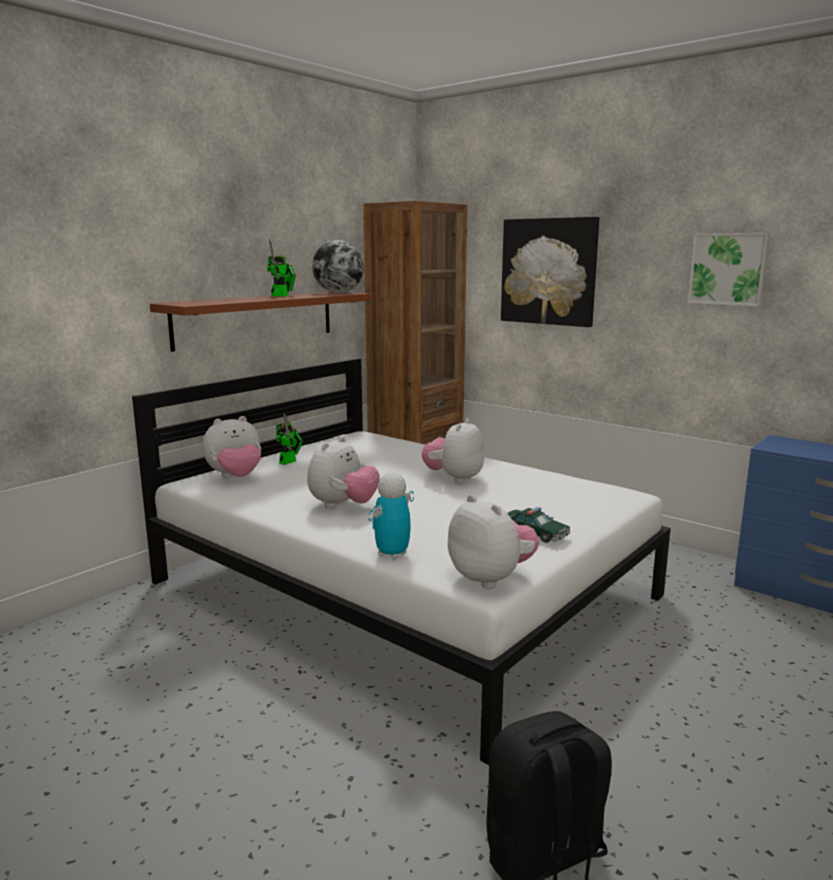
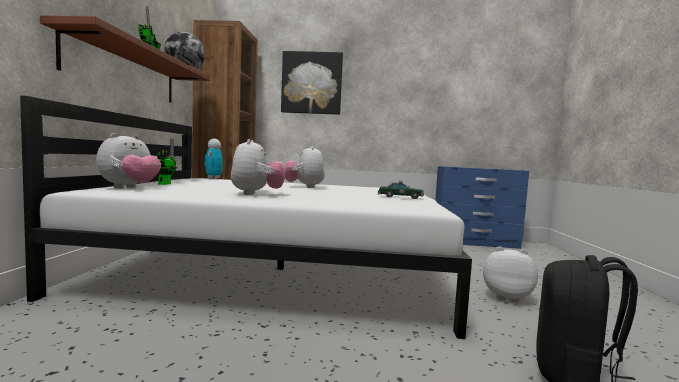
camera: 35 degrees left, 10 degrees down
(392, 554) = (345, 205): toy robot -> toy robot (213, 178)
(491, 578) = (427, 208): plush toy -> plush toy (506, 297)
(728, 269) = (413, 83): picture -> none

